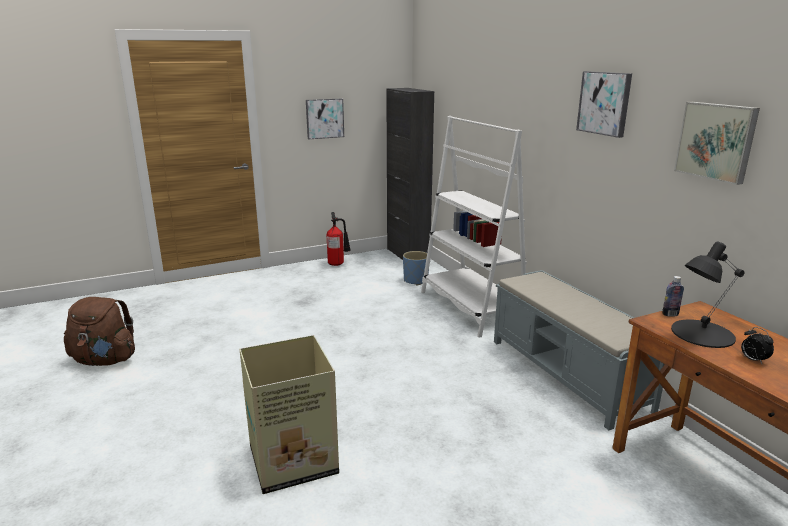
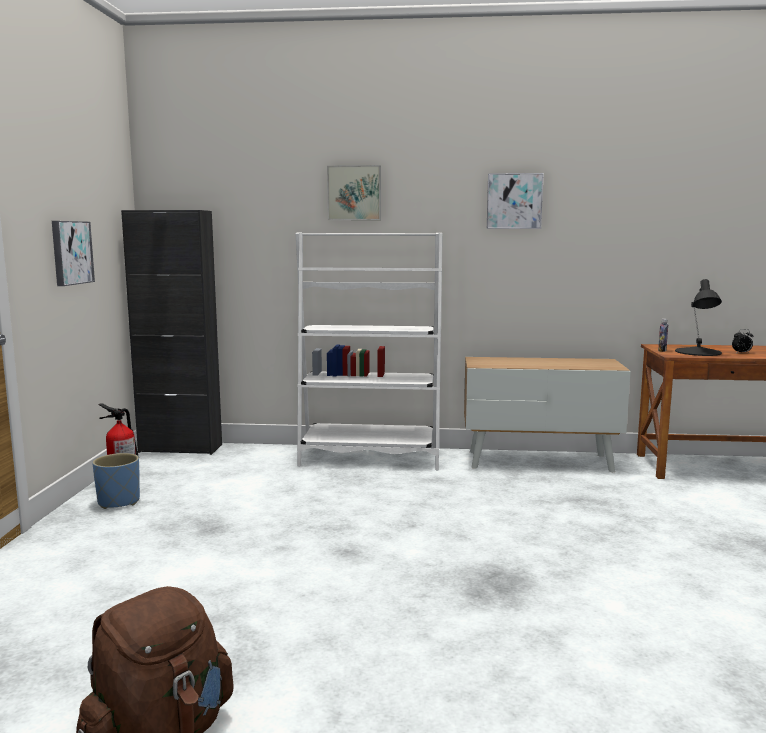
camera: 60 degrees left, 10 degrees down
(295, 460) = (611, 606): cardboard box -> none
(416, 280) = (262, 461): blue planter -> blue planter (119, 502)
(568, 374) = (539, 461): grey bench -> cabinet
(716, 141) = (632, 219): picture -> picture (354, 193)

